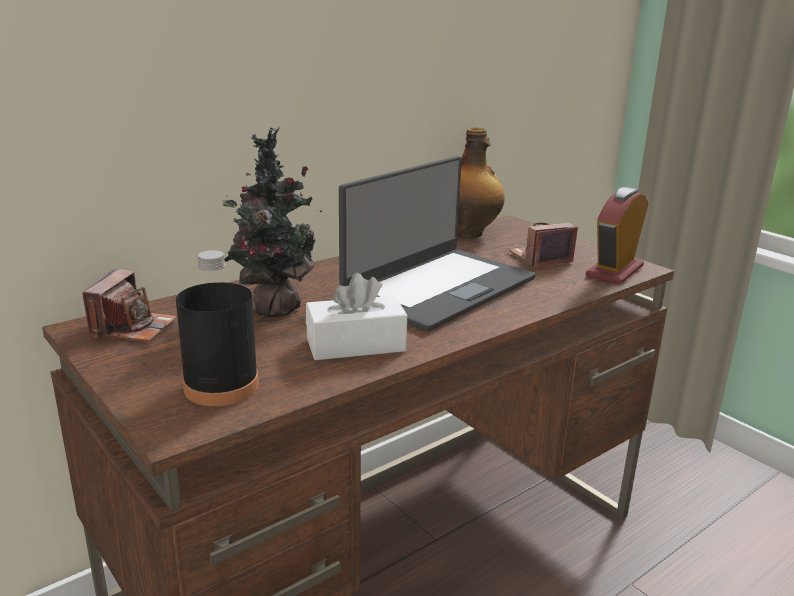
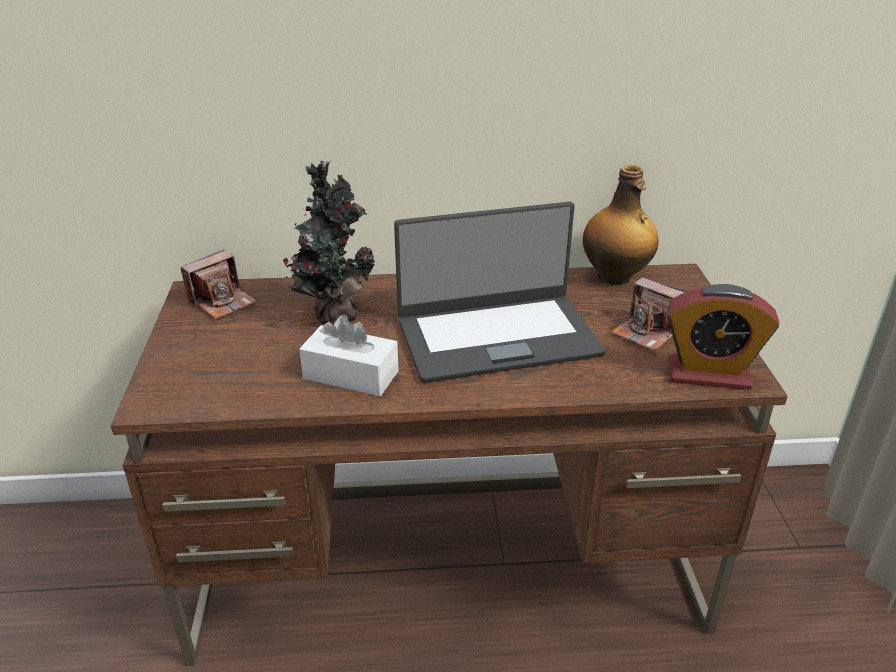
camera: 35 degrees right, 10 degrees up
(221, 386) = (216, 378): black bottle -> none
(540, 258) = (647, 332): camera -> camera turned 150 degrees counterclockwise
(614, 271) = (709, 374): alarm clock -> alarm clock turned 150 degrees counterclockwise

